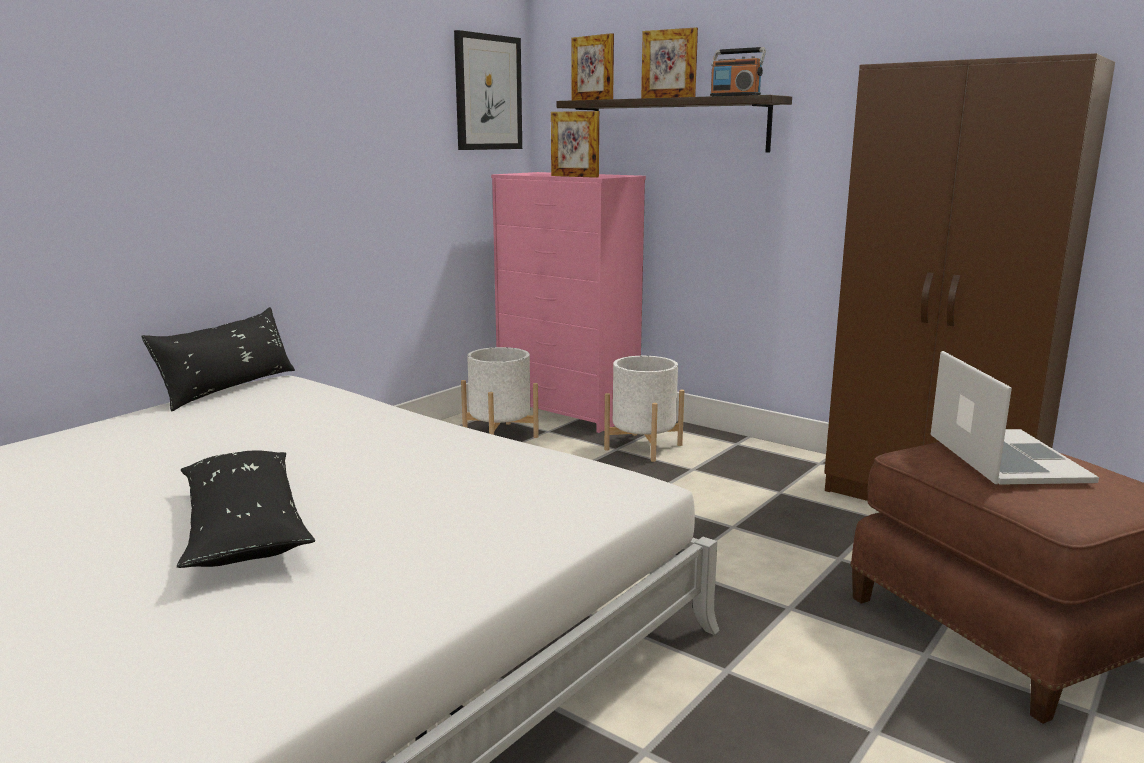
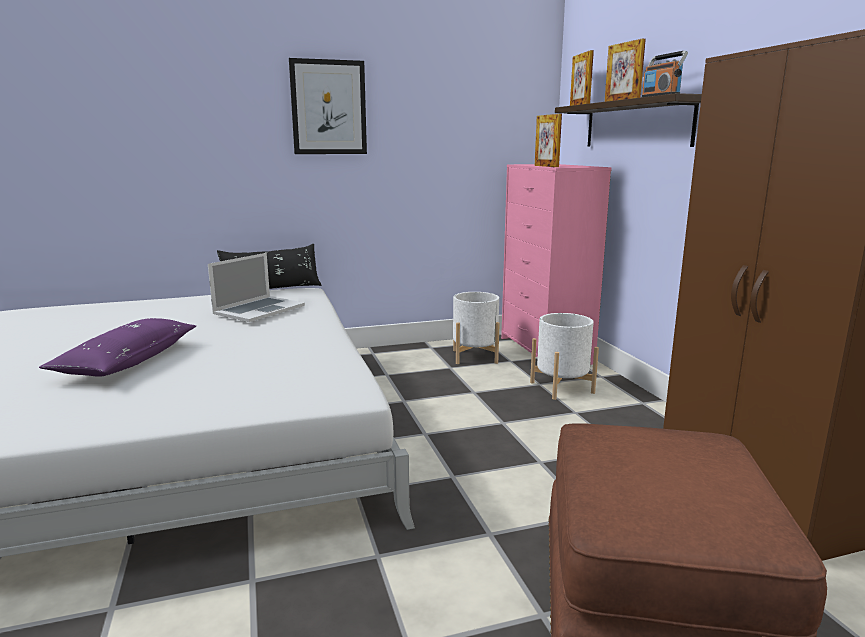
camera: 35 degrees right, 0 degrees up
(243, 528) = (128, 360): black pillow -> purple pillow
(488, 93) = (514, 103): picture -> picture (328, 107)
(1006, 457) = (661, 455): laptop -> laptop (259, 309)

